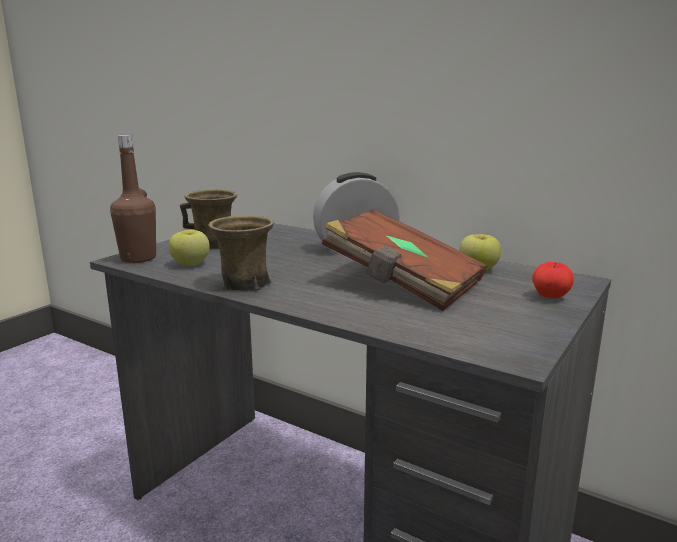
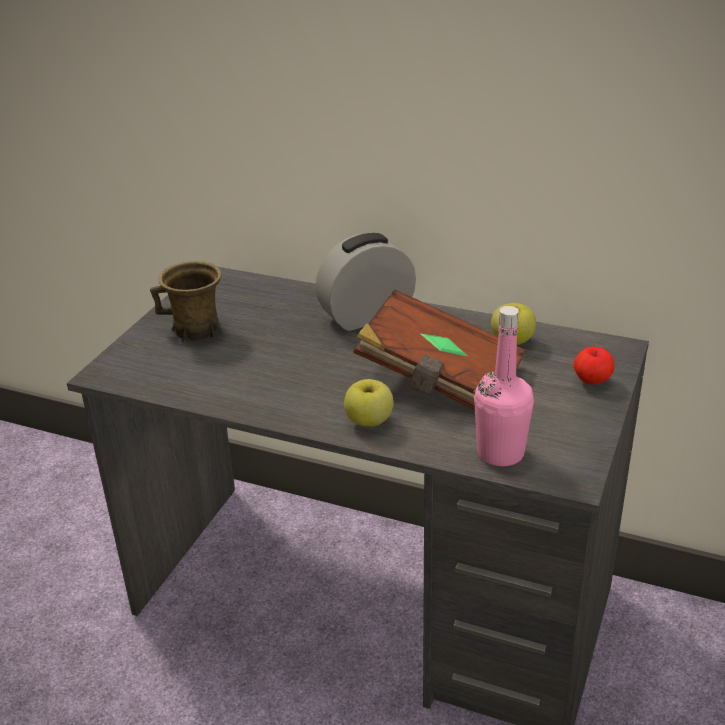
camera: 10 degrees left, 15 degrees up
(138, 258) = (122, 369): brown bottle -> none
(191, 264) = (191, 373): apple -> apple (369, 421)
(244, 284) = (271, 402): brown mug -> none
(444, 333) = (500, 453): none -> pink bottle

